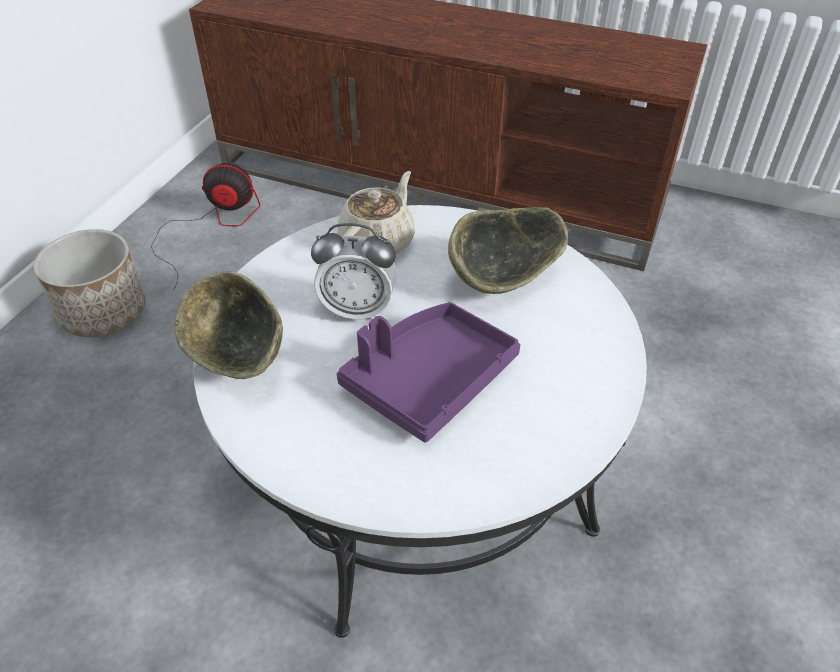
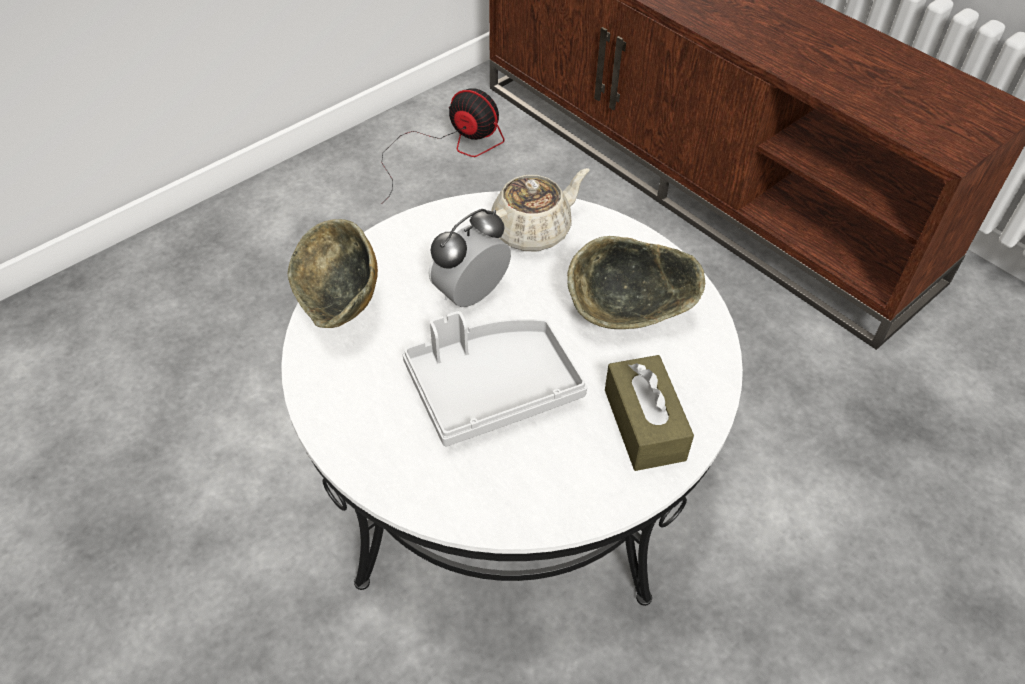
camera: 25 degrees right, 5 degrees up
(103, 312) = (310, 205): planter -> none
(358, 310) = (471, 295): alarm clock -> alarm clock turned 105 degrees clockwise
(428, 380) = (492, 388): purple tray -> grey tray
(575, 361) = (644, 424): none -> brown tissue box

